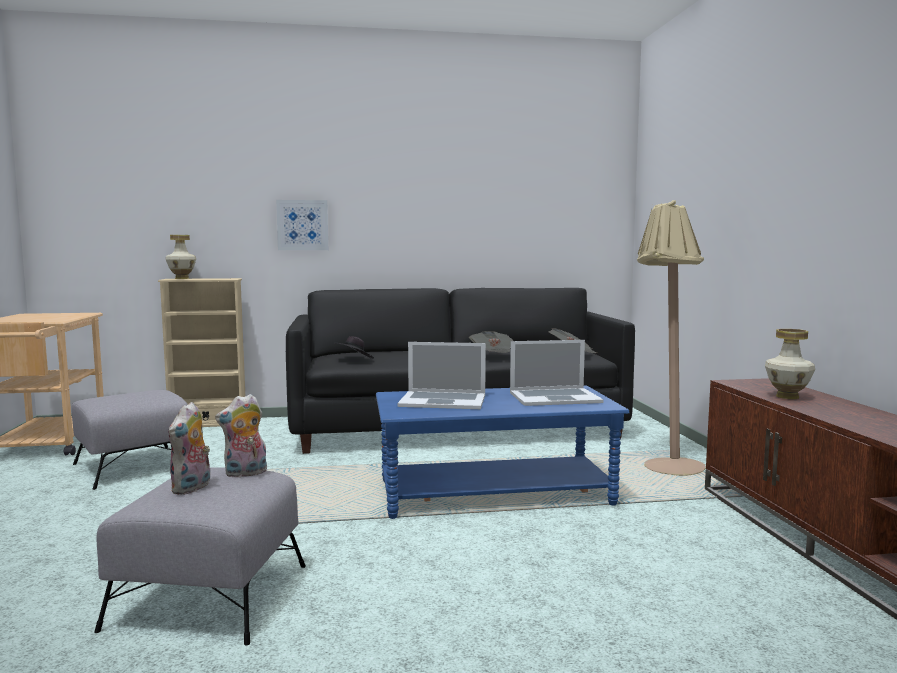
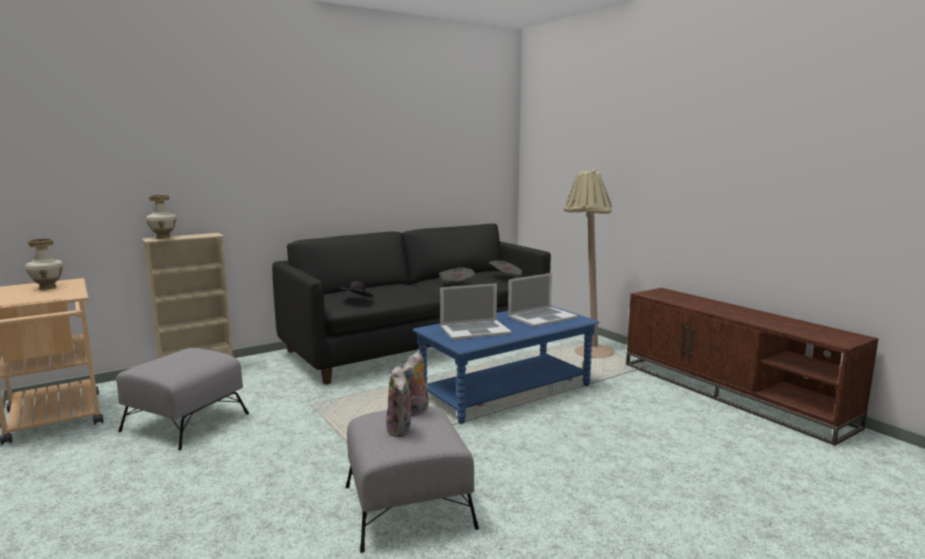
camera: 25 degrees left, 5 degrees up
(302, 225) = (270, 180): picture -> none
(786, 396) = (687, 302): vase -> vase (47, 287)

